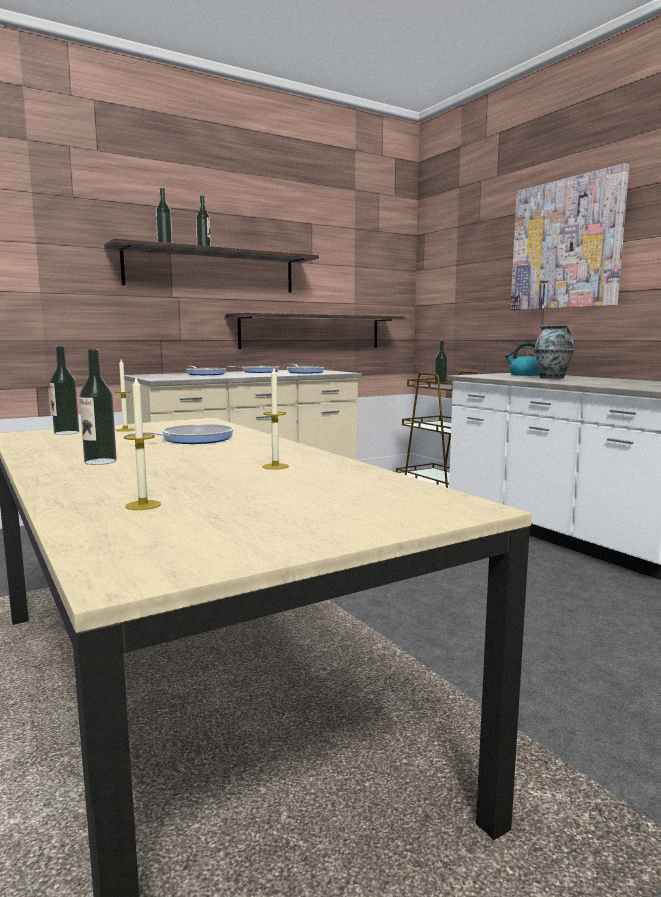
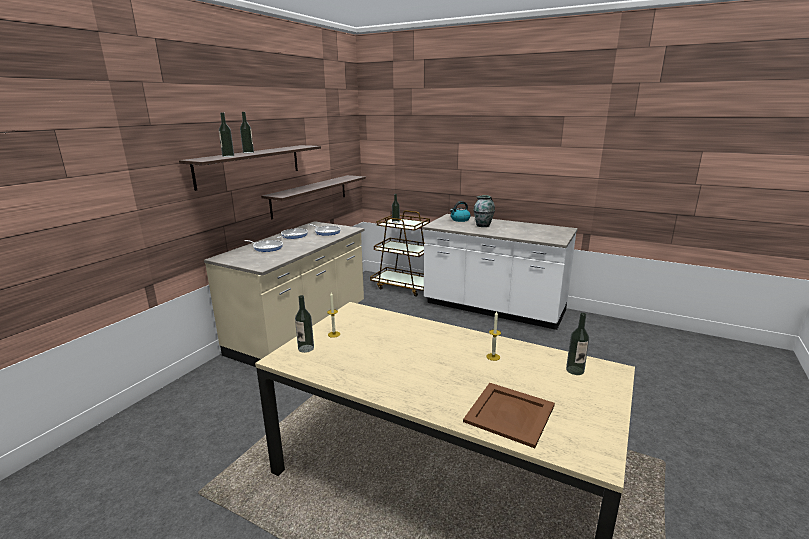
camera: 30 degrees left, 10 degrees up
(100, 461) = (405, 378): bottle -> bottle (575, 370)
(143, 505) = (509, 413): candle -> brown tray
(193, 439) = (398, 336): frying pan -> none
(566, 244) = (475, 141): picture -> none

